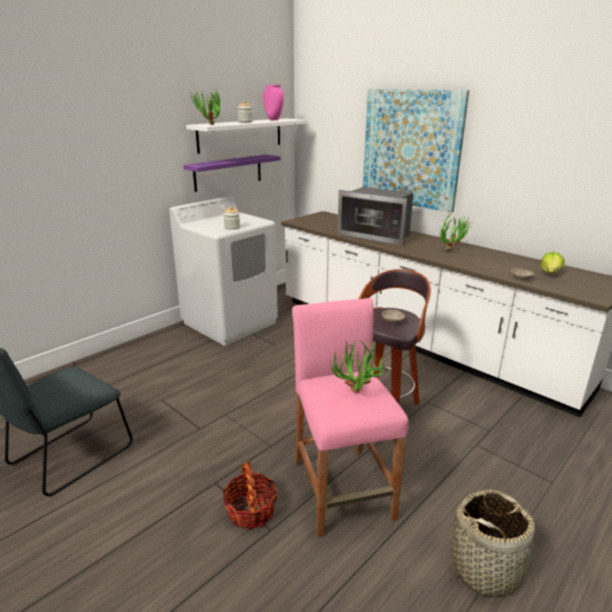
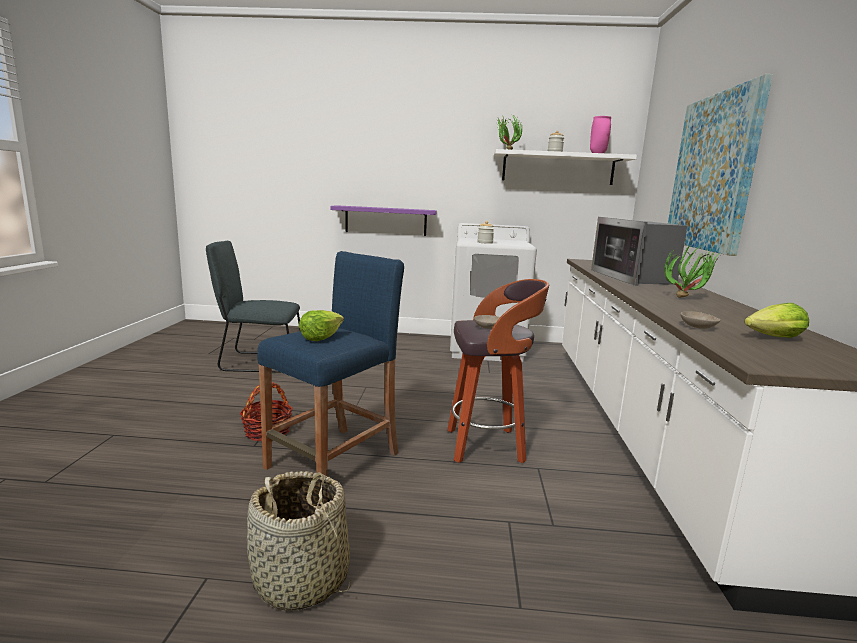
camera: 50 degrees right, 10 degrees down
(228, 172) = (535, 204): purple shelf -> purple shelf (385, 220)
(342, 489) = (334, 461): pink stool -> blue stool
(356, 396) = (321, 337): potted plant -> lettuce

